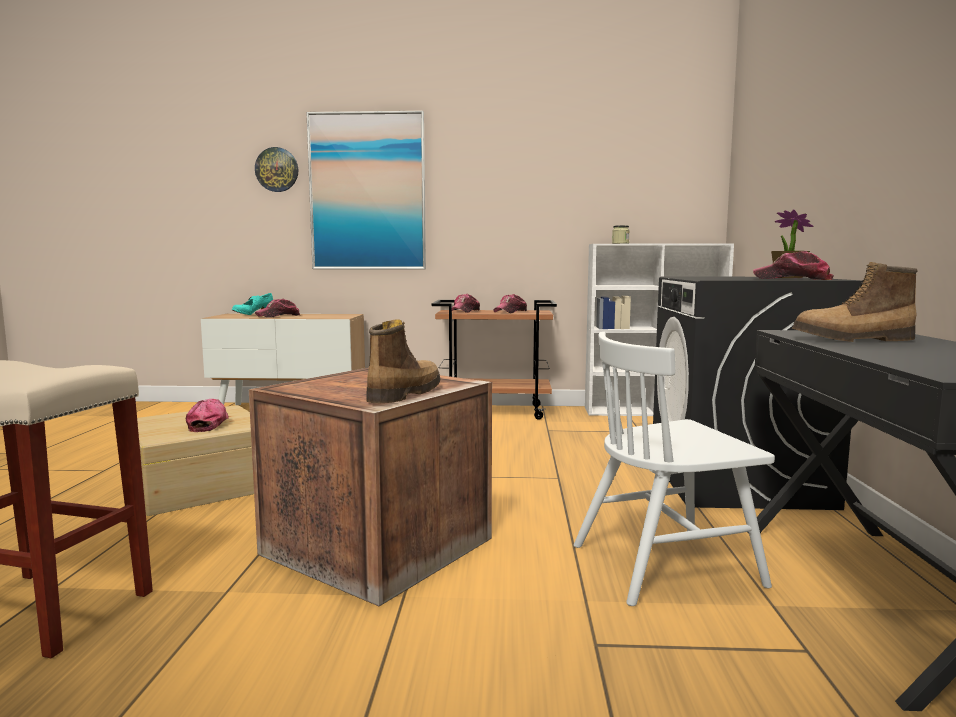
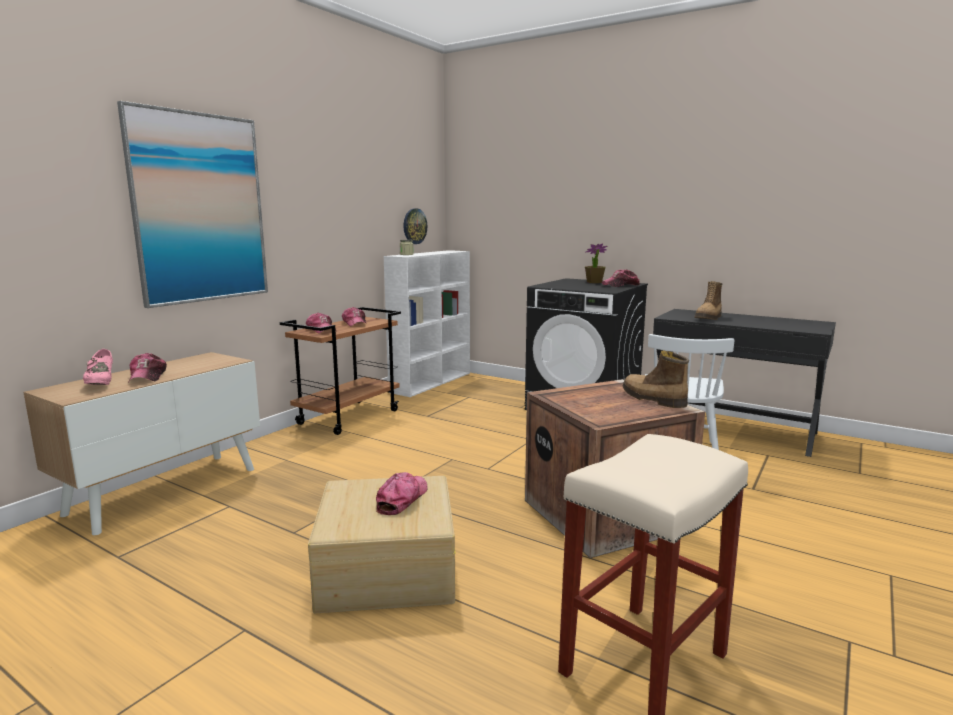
camera: 60 degrees left, 5 degrees up
(208, 423) = (402, 499): cap -> cap turned 90 degrees clockwise
(253, 315) = (101, 384): turquoise shoe -> pink shoe
(277, 169) = (78, 176): wall clock -> wall clock (414, 226)

